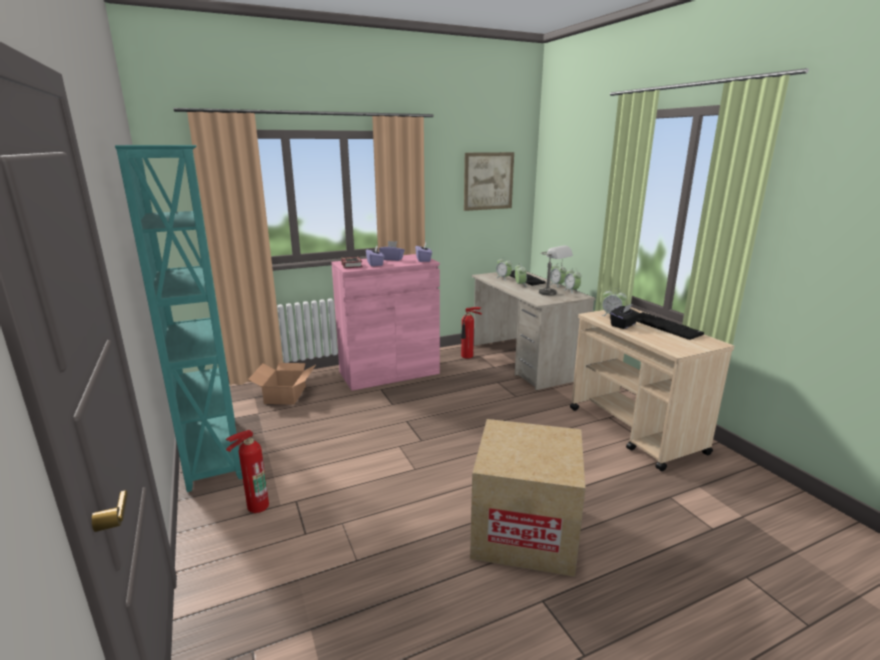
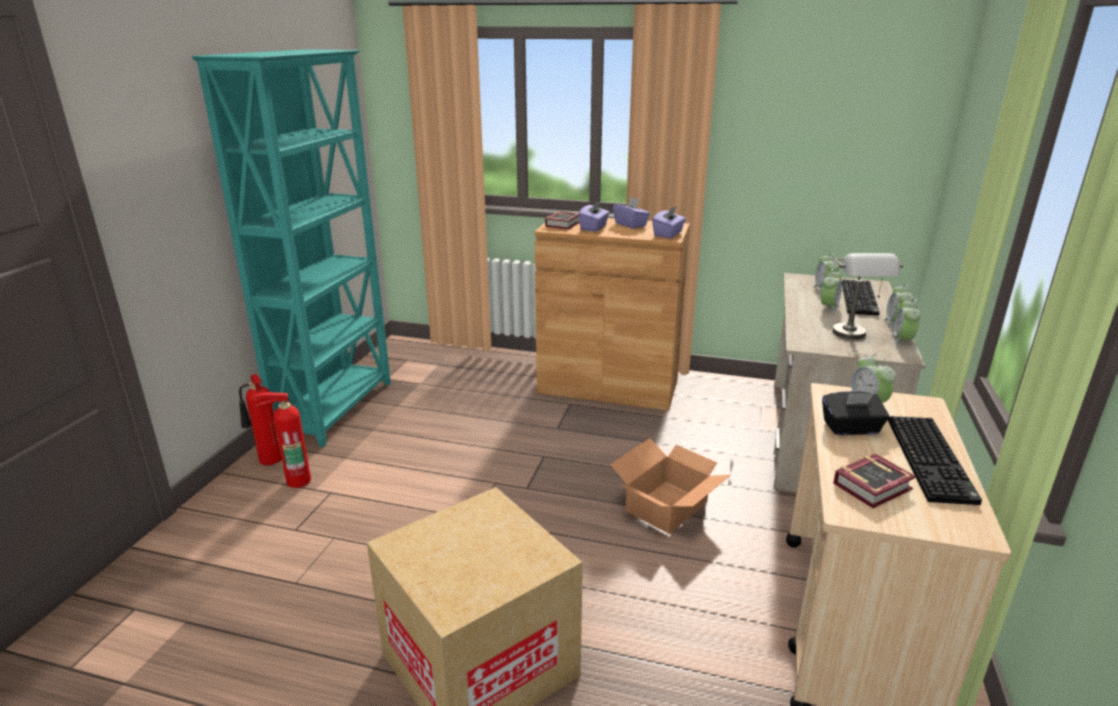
camera: 40 degrees right, 5 degrees up
(284, 395) = (467, 372): cardboard box -> cardboard box (665, 506)
(389, 373) = (608, 386): pink cabinet -> brown cabinet
(467, 356) = (742, 400): fire extinguisher -> fire extinguisher (269, 461)
(488, 181) = (846, 116): picture -> none
(668, 341) = (876, 486): none -> book

